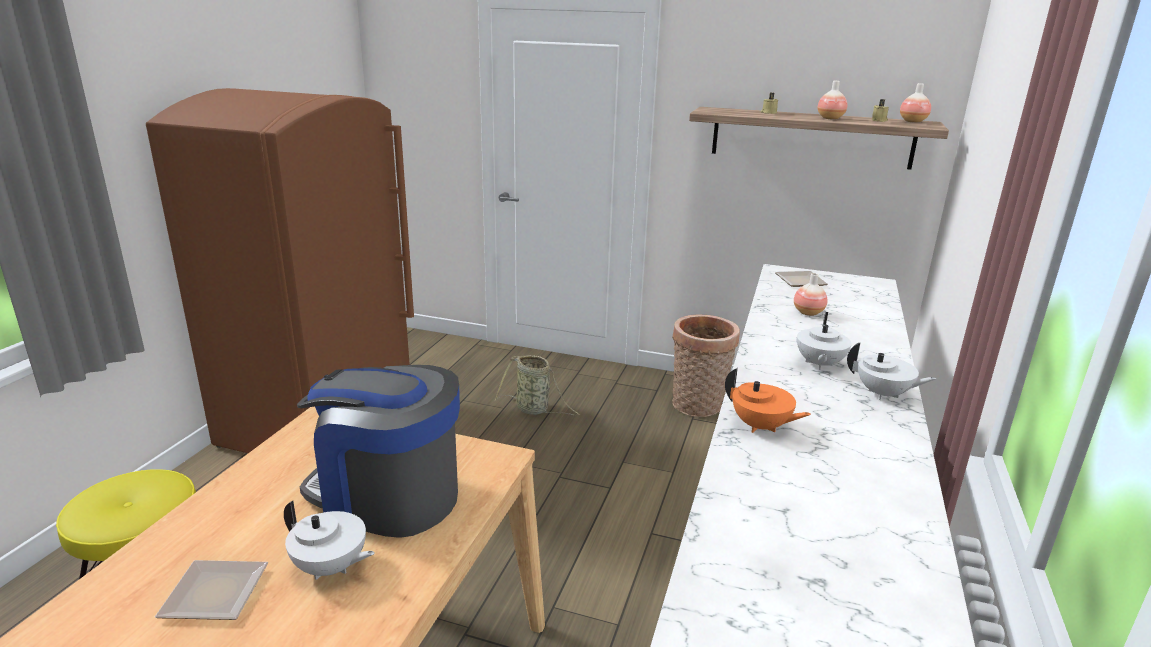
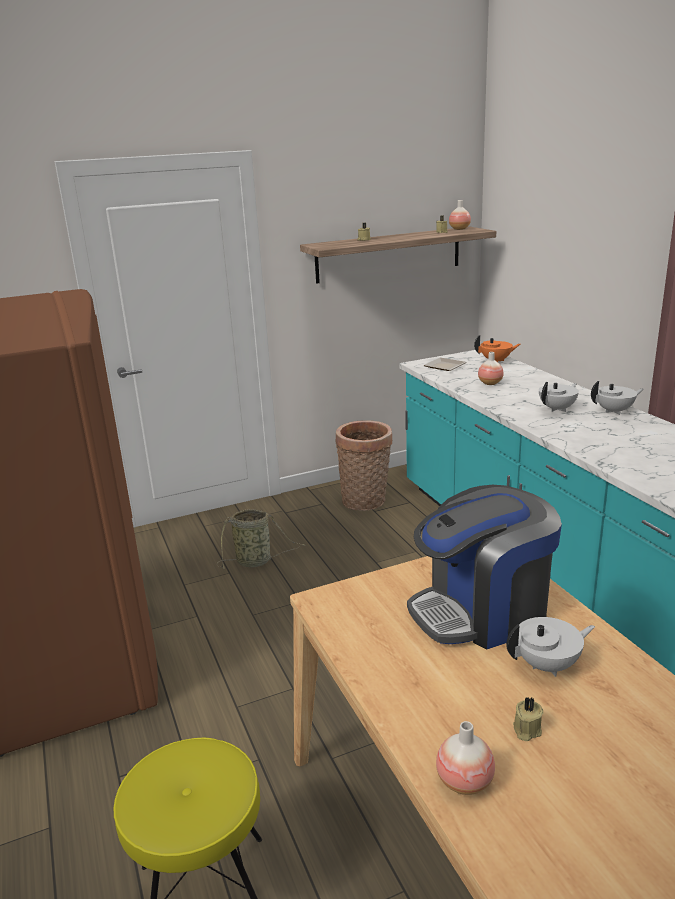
camera: 40 degrees left, 0 degrees up
(211, 596) = (526, 730): plate -> beige candle
(760, 426) = (607, 453): orange teapot -> orange teapot (496, 361)
(819, 364) = (557, 409): white teapot -> white teapot turned 105 degrees counterclockwise
(830, 118) = (413, 236): vase -> vase (464, 782)

